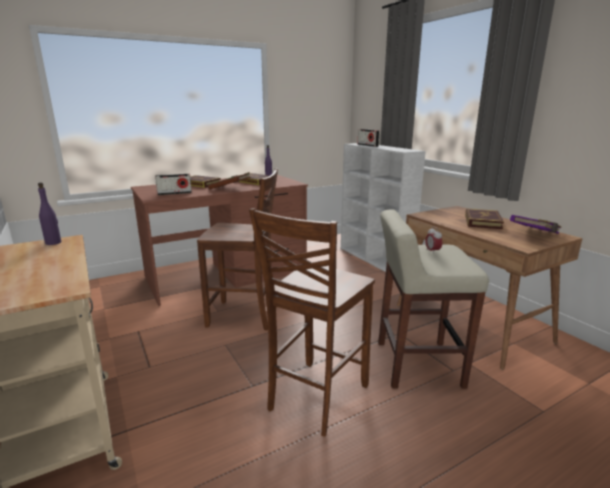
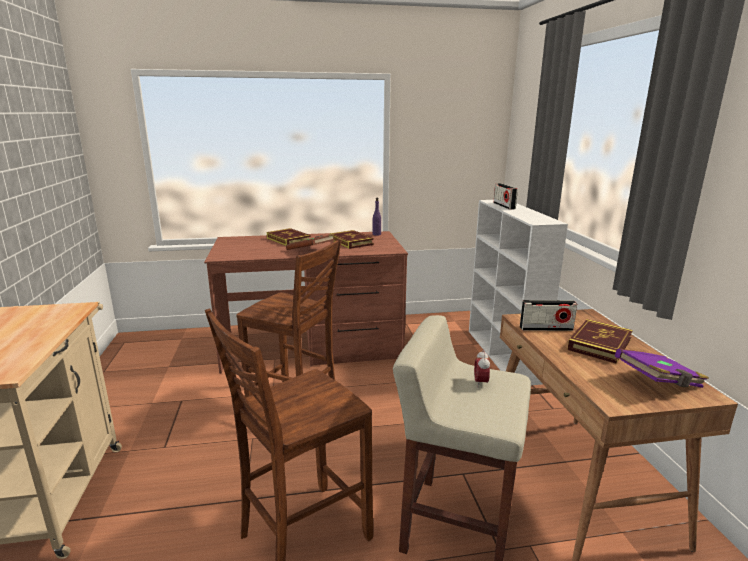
camera: 20 degrees right, 0 degrees up
(53, 242) = (63, 309): purple bottle -> none
(174, 193) = (247, 252): radio -> radio (546, 328)

